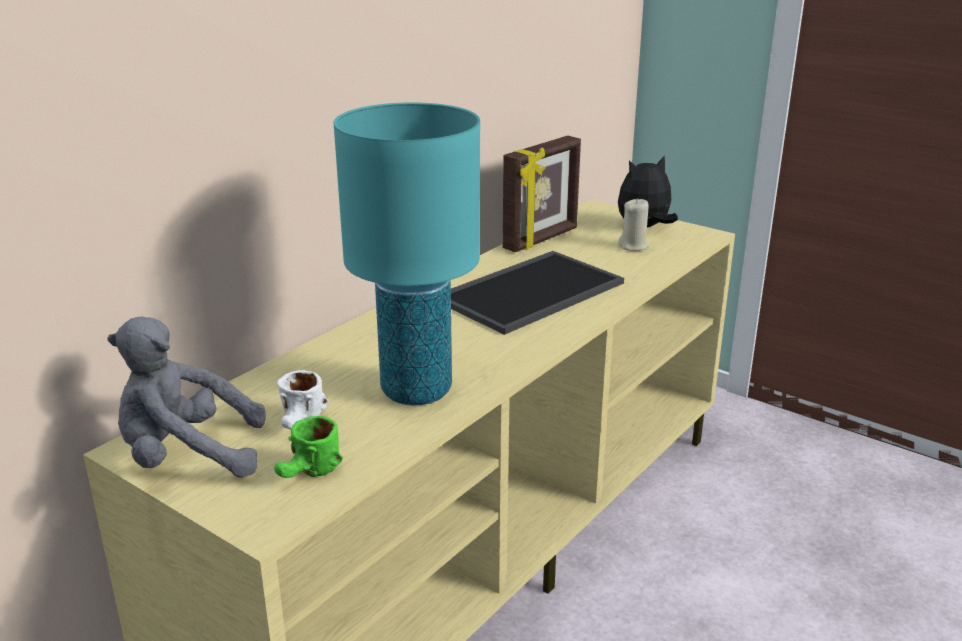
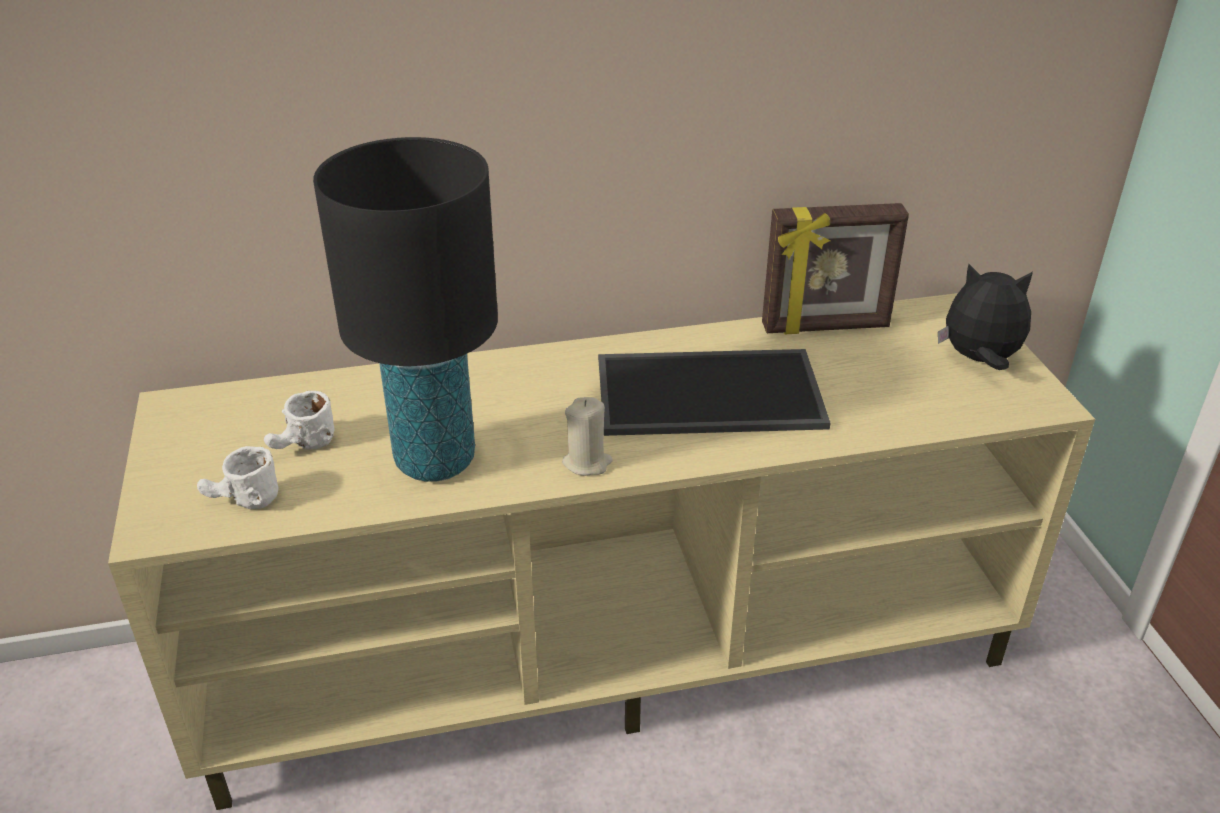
camera: 40 degrees right, 10 degrees up
(187, 457) = (191, 434): grey plush toy -> none
(310, 474) = (242, 502): green mug -> white mug
(416, 390) = (436, 460): turquoise table lamp -> black table lamp
(634, 246) = (923, 382): beige candle -> beige candle (587, 463)

